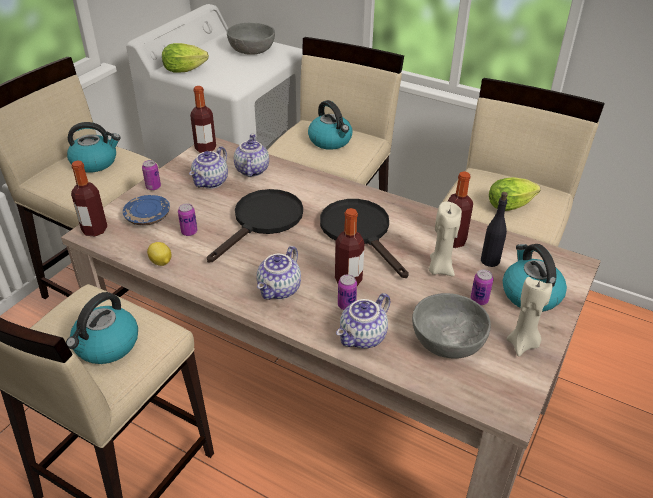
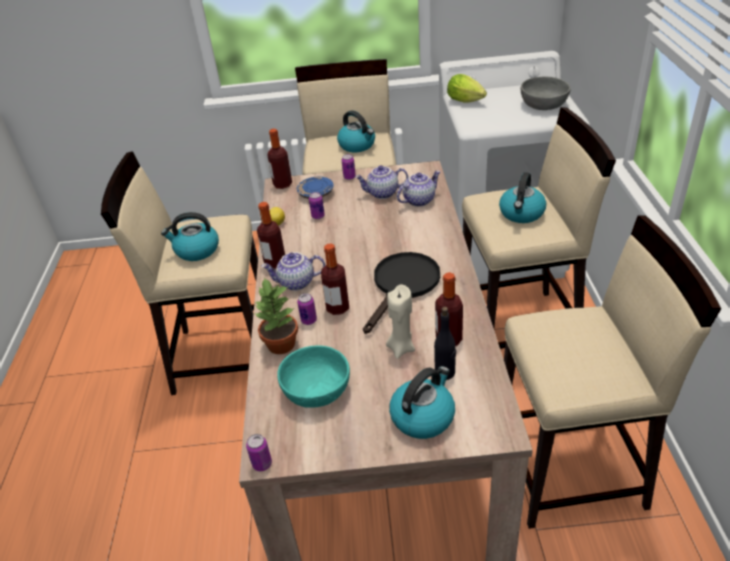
camera: 60 degrees right, 0 degrees up
(205, 148) = (420, 169): bottle -> bottle (275, 263)
(263, 221) = (363, 237): black frying pan -> none
(363, 338) = (281, 345): teapot -> potted plant
(447, 340) = (316, 389): grey bowl -> turquoise bowl
(479, 300) = (383, 387): can -> can (262, 464)
(512, 205) = (565, 357): lettuce -> none
(522, 344) = (349, 436): beige candle -> none

